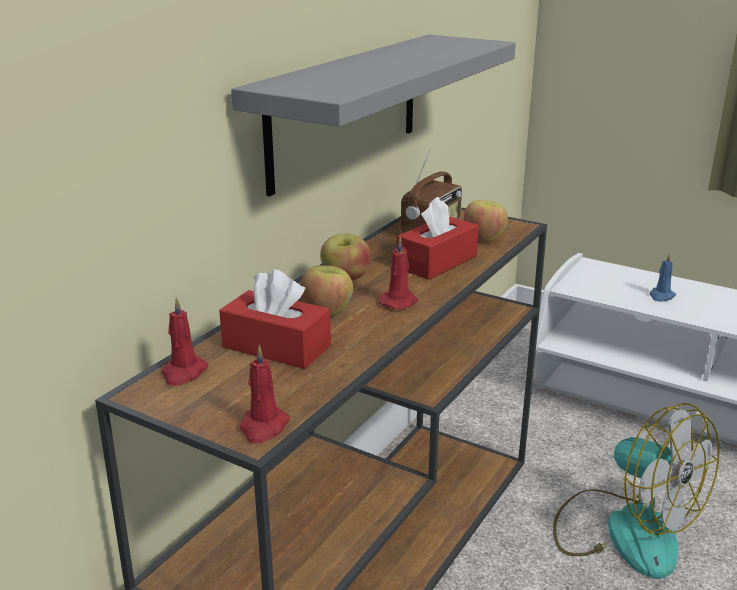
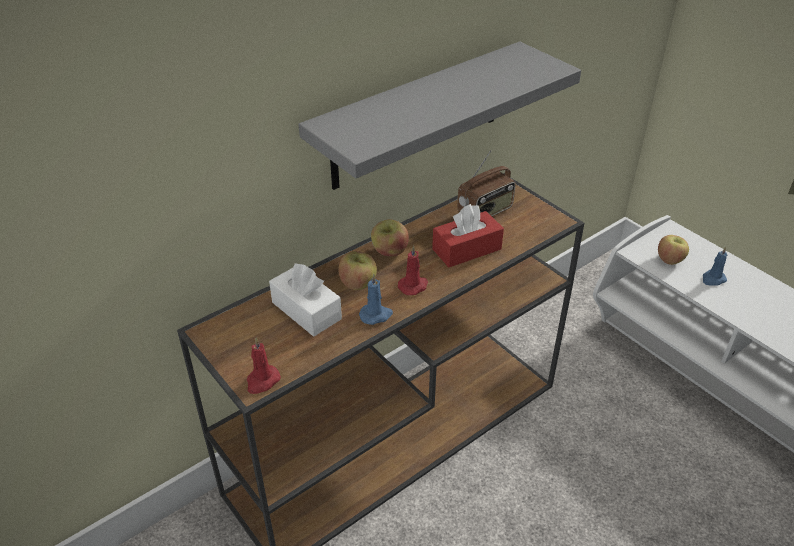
camera: 20 degrees right, 15 degrees up
(183, 373) = (237, 320): red candle -> none
(276, 346) = (306, 310): red tissue box -> white tissue box
(373, 334) = (376, 315): none -> blue candle
(484, 238) = (521, 229): apple -> apple (670, 260)
(624, 530) = (599, 465): fan -> none

